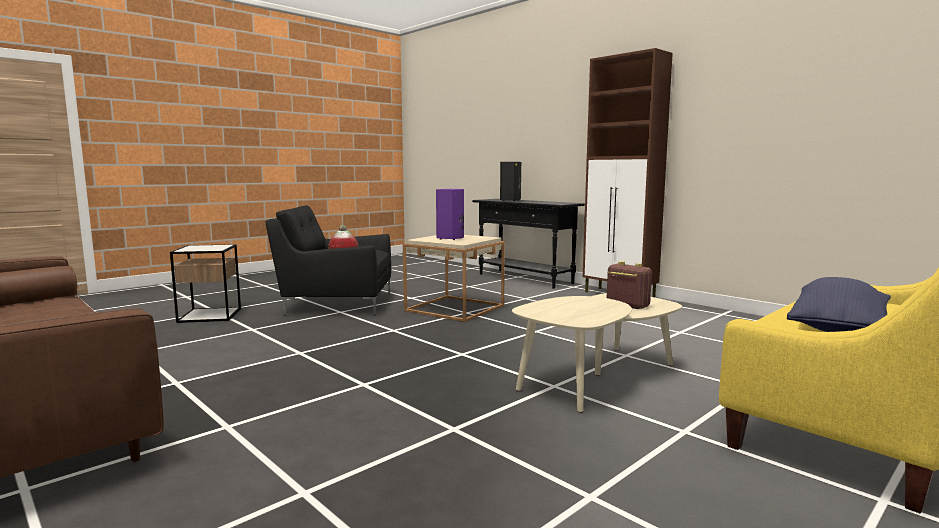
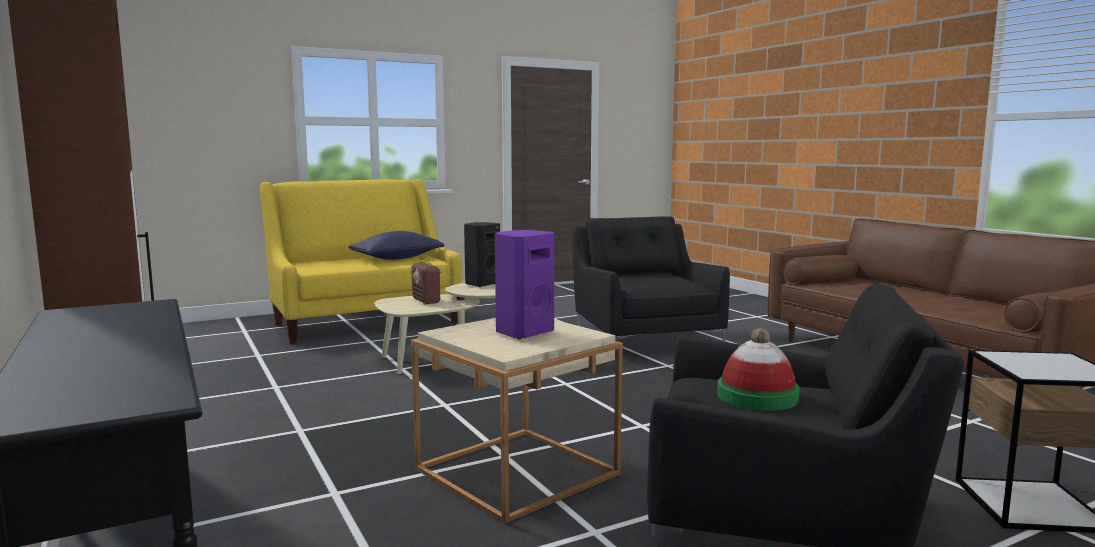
camera: 165 degrees left, 0 degrees up
(387, 435) = (645, 339): none -> black armchair
(511, 200) = (116, 361): black speaker -> black speaker (481, 284)

